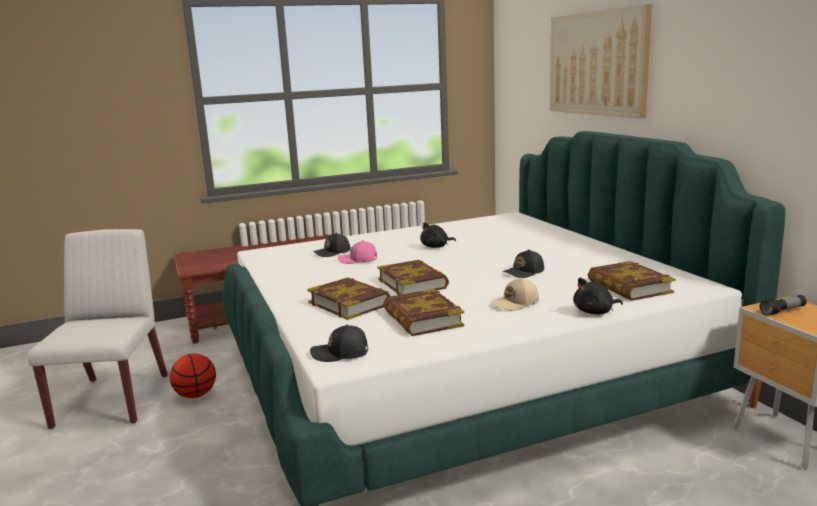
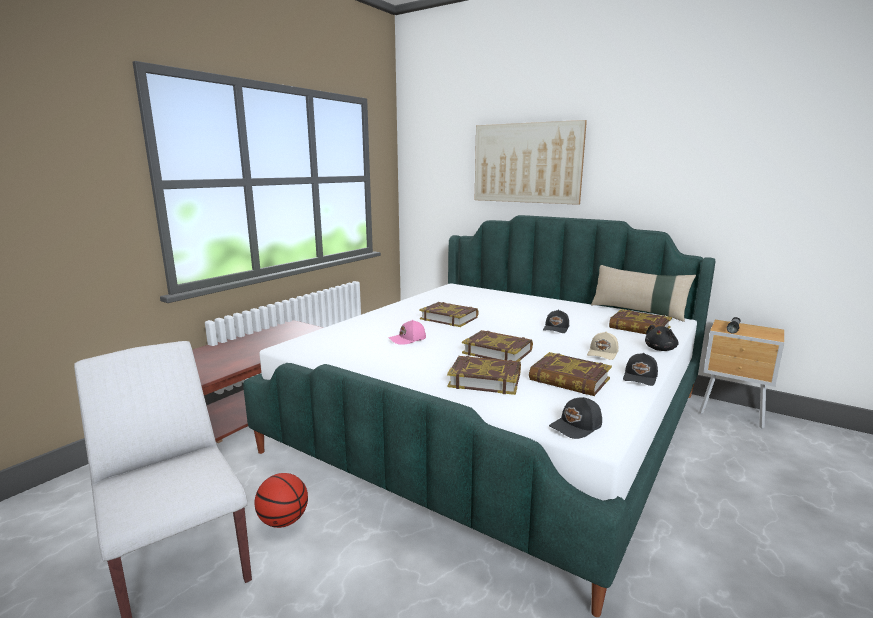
camera: 35 degrees left, 0 degrees up
(332, 252) = (368, 336): black cap -> black cap (640, 377)
(436, 247) = (449, 318): black plush toy -> book
(677, 269) = (638, 311): none -> beige pillow

